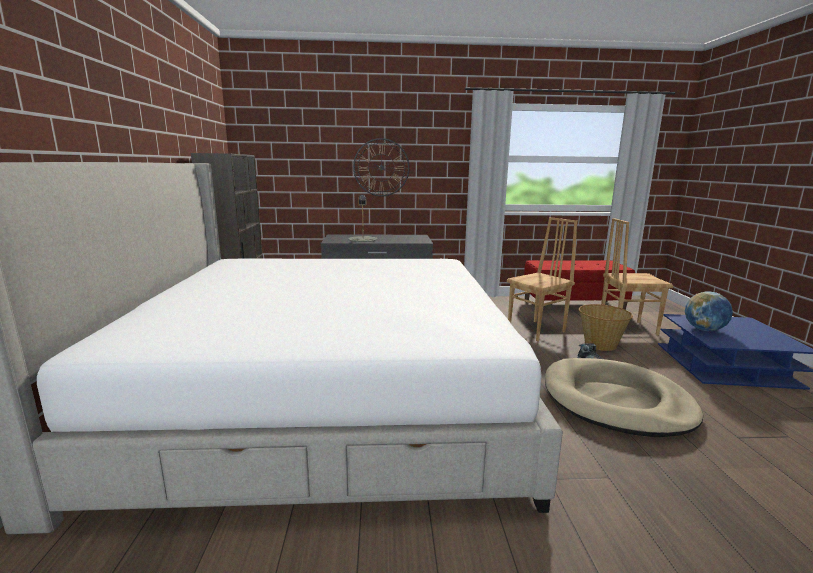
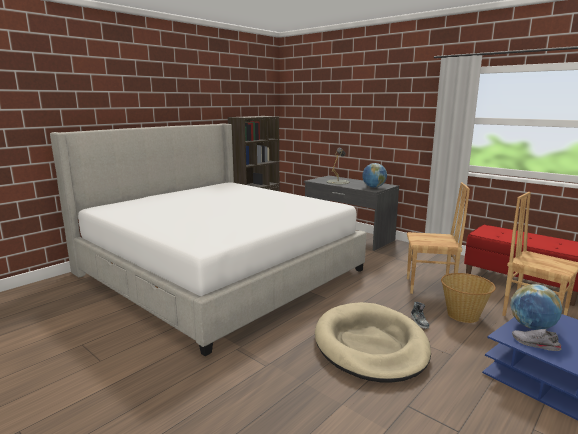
camera: 45 degrees right, 0 degrees up
(381, 167) = (368, 126): wall clock -> none
(414, 239) = (373, 187): none -> globe
(735, 341) = (535, 344): none -> grey shoe

